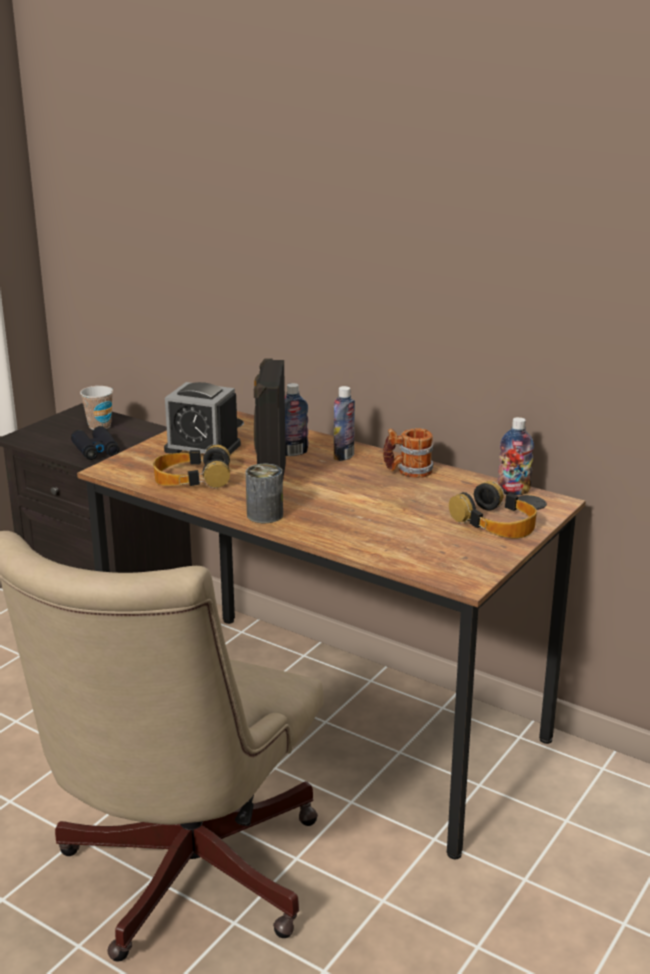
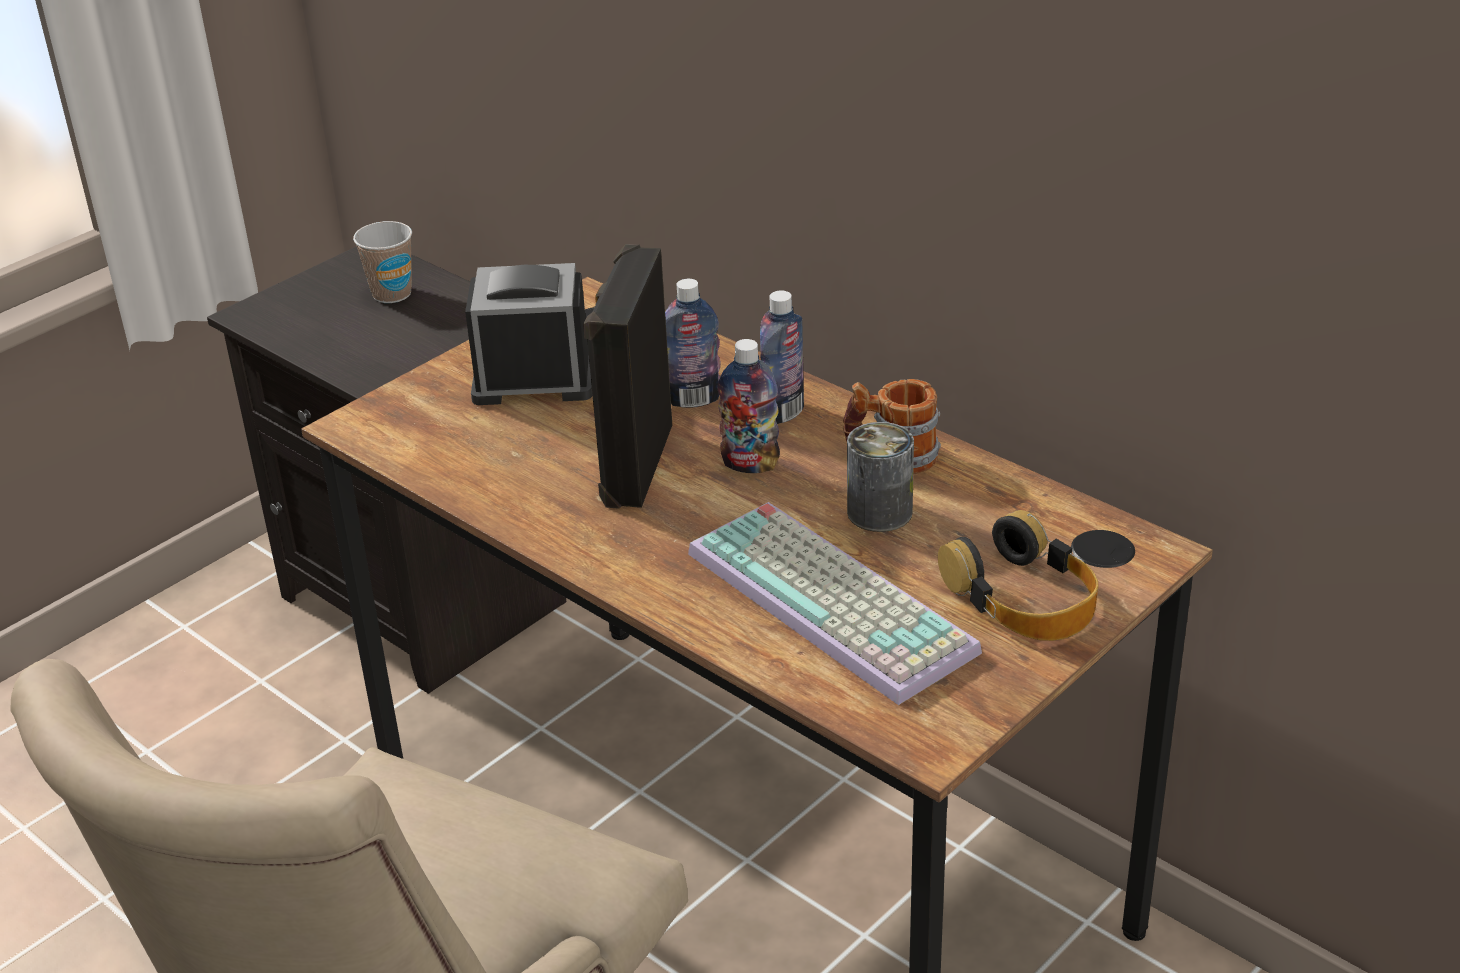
camera: 10 degrees right, 10 degrees up
(96, 450) = (372, 350): black binoculars -> none
(192, 478) = (496, 454): headphones -> none
(202, 448) = (534, 379): alarm clock -> alarm clock turned 150 degrees clockwise
(265, 515) = (602, 551): can -> can (879, 512)
(398, 529) = (836, 601): none -> keyboard
(513, 491) = (1078, 519): bottle -> bottle (750, 464)

